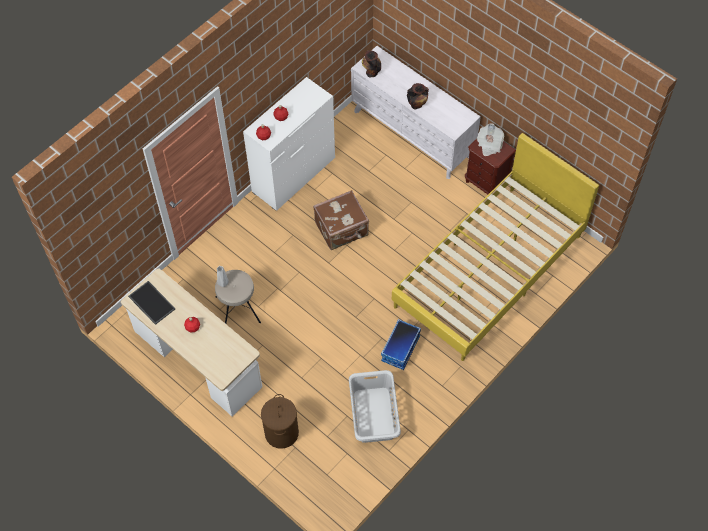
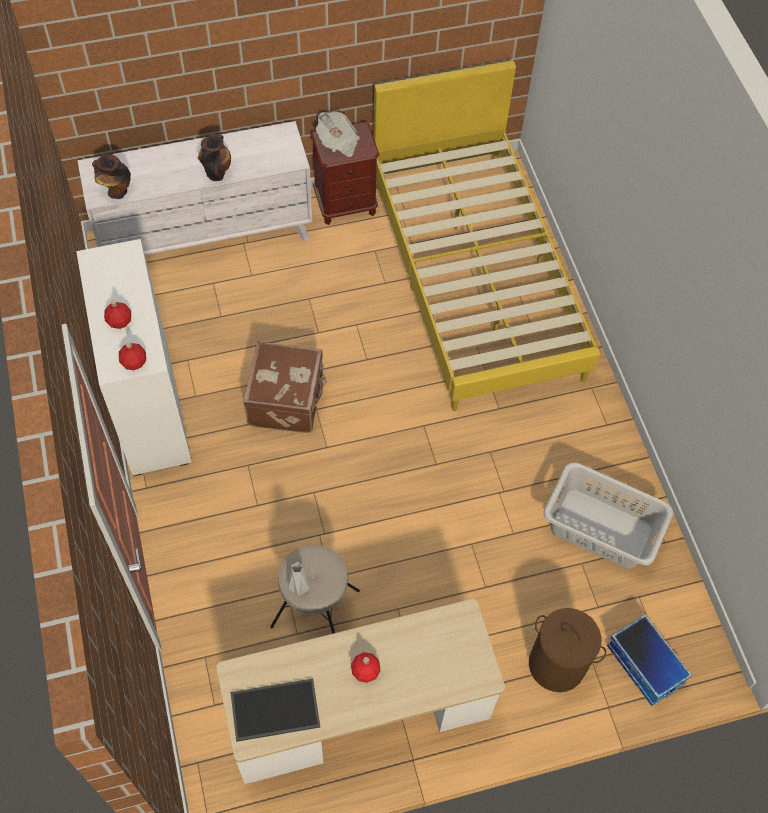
camera: 60 degrees left, 0 degrees up
(401, 349) = (522, 439): storage box -> storage box (645, 665)

